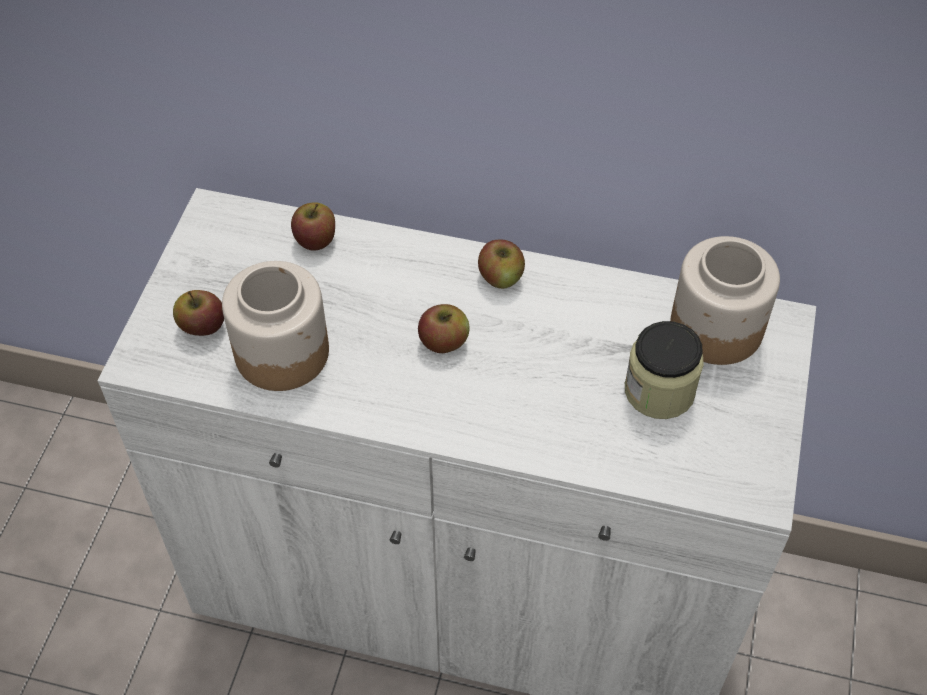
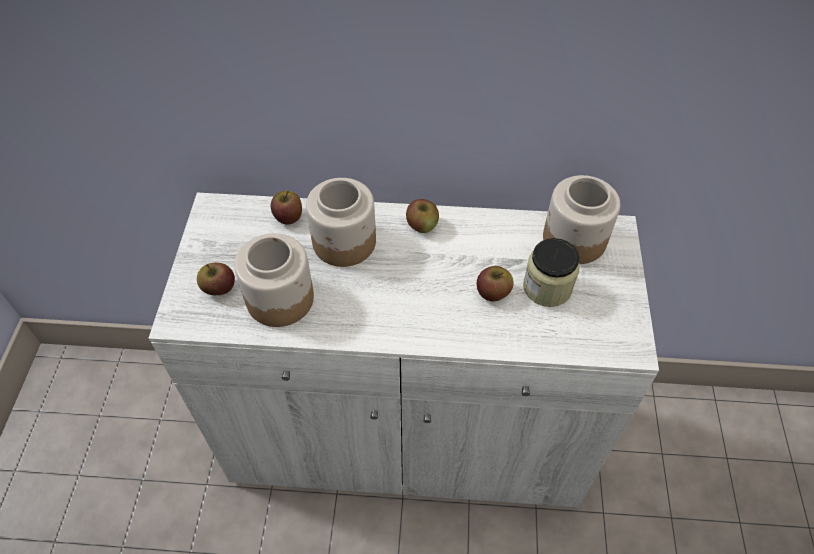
camera: 10 degrees left, 0 degrees up
(386, 287) = (344, 242): none -> jar
(444, 341) = (392, 274): apple -> apple (493, 292)

